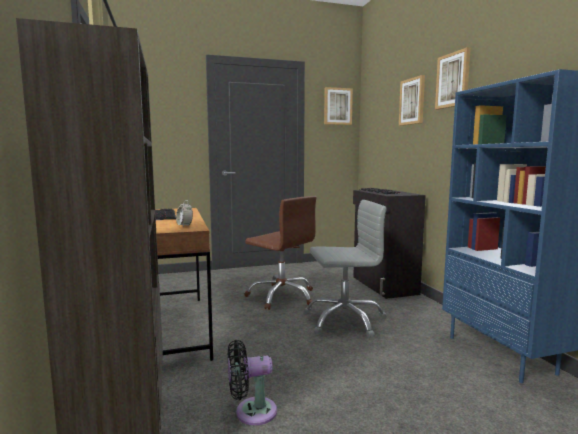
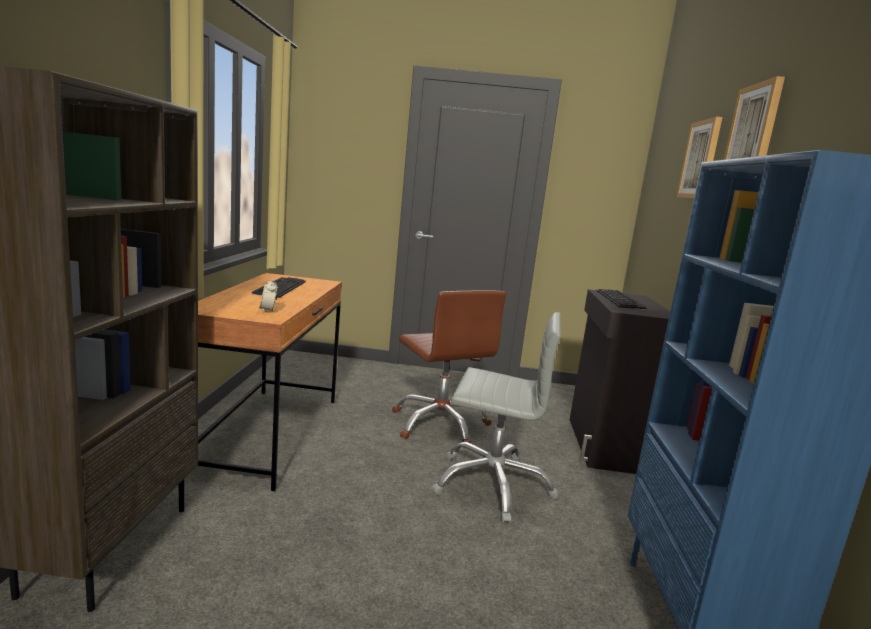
camera: 20 degrees right, 5 degrees up
(251, 412) = (253, 578): black fan -> none
(337, 106) = (607, 152): picture -> none

